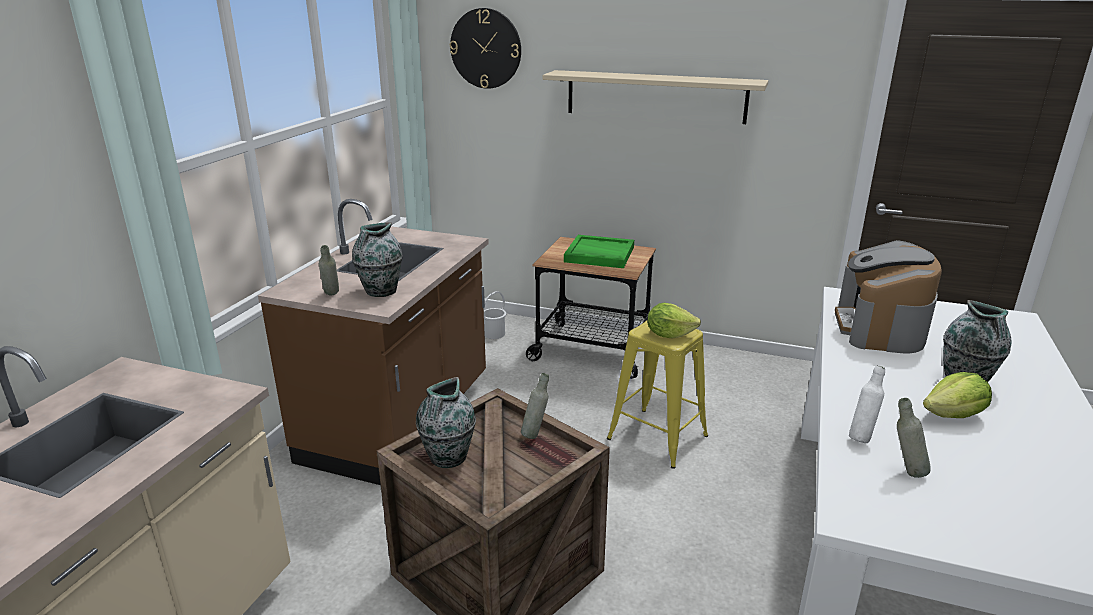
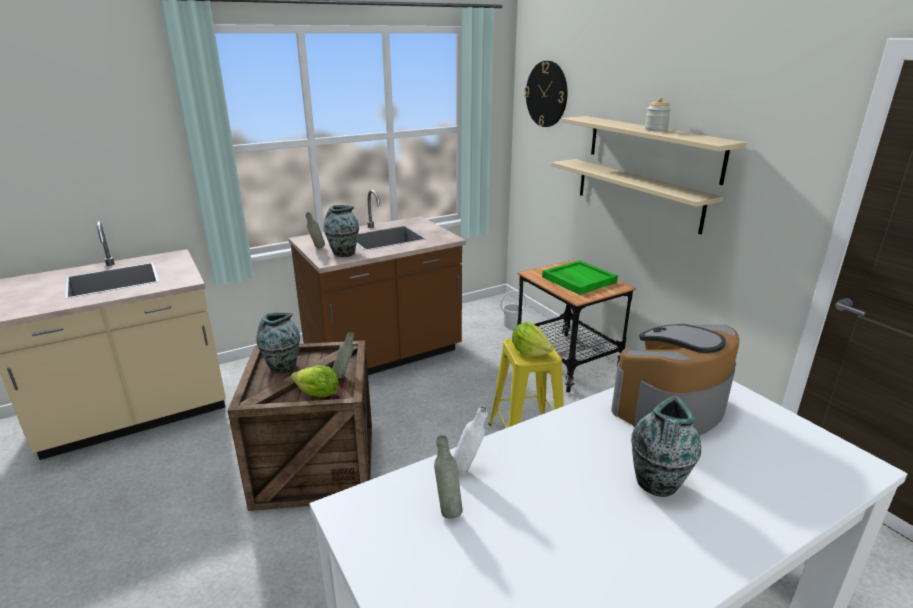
camera: 40 degrees right, 0 degrees up
(640, 148) = (637, 194): none -> beige shelf
(669, 77) = (656, 130): none -> jar
(954, 415) = (582, 499): lettuce -> lettuce (318, 394)

